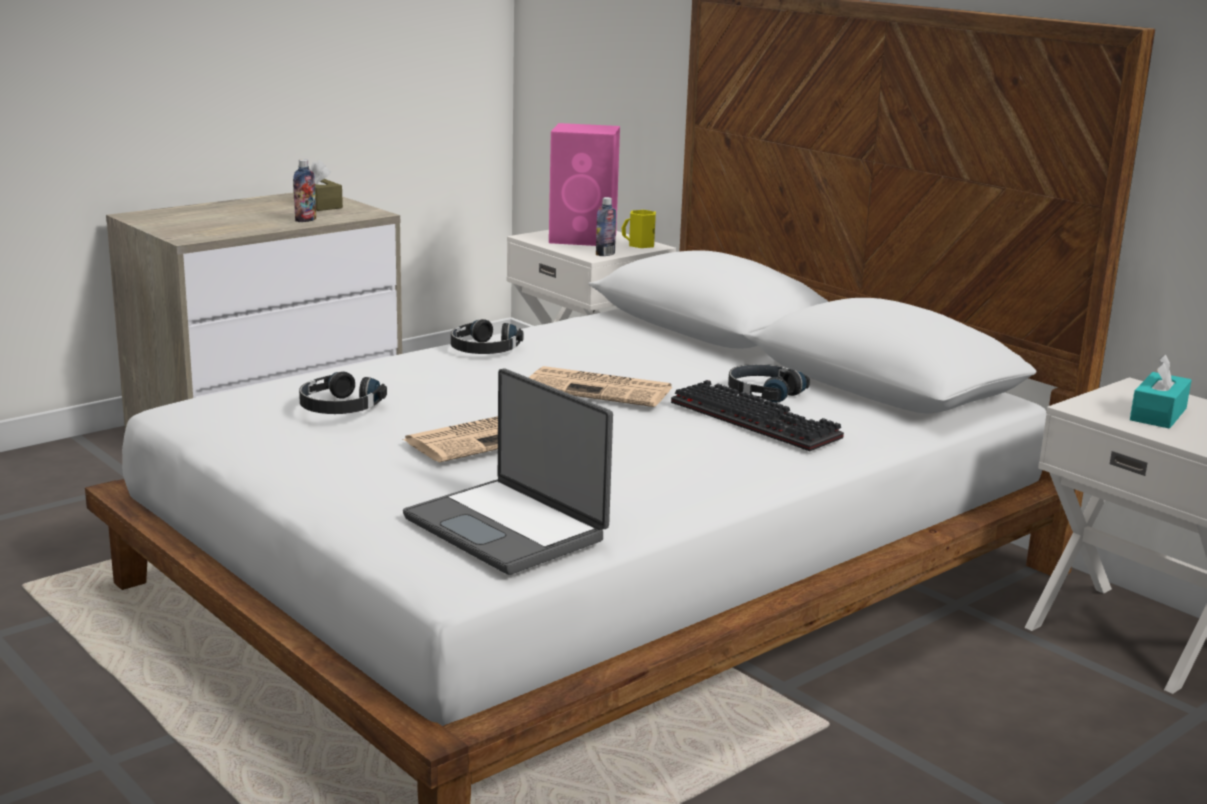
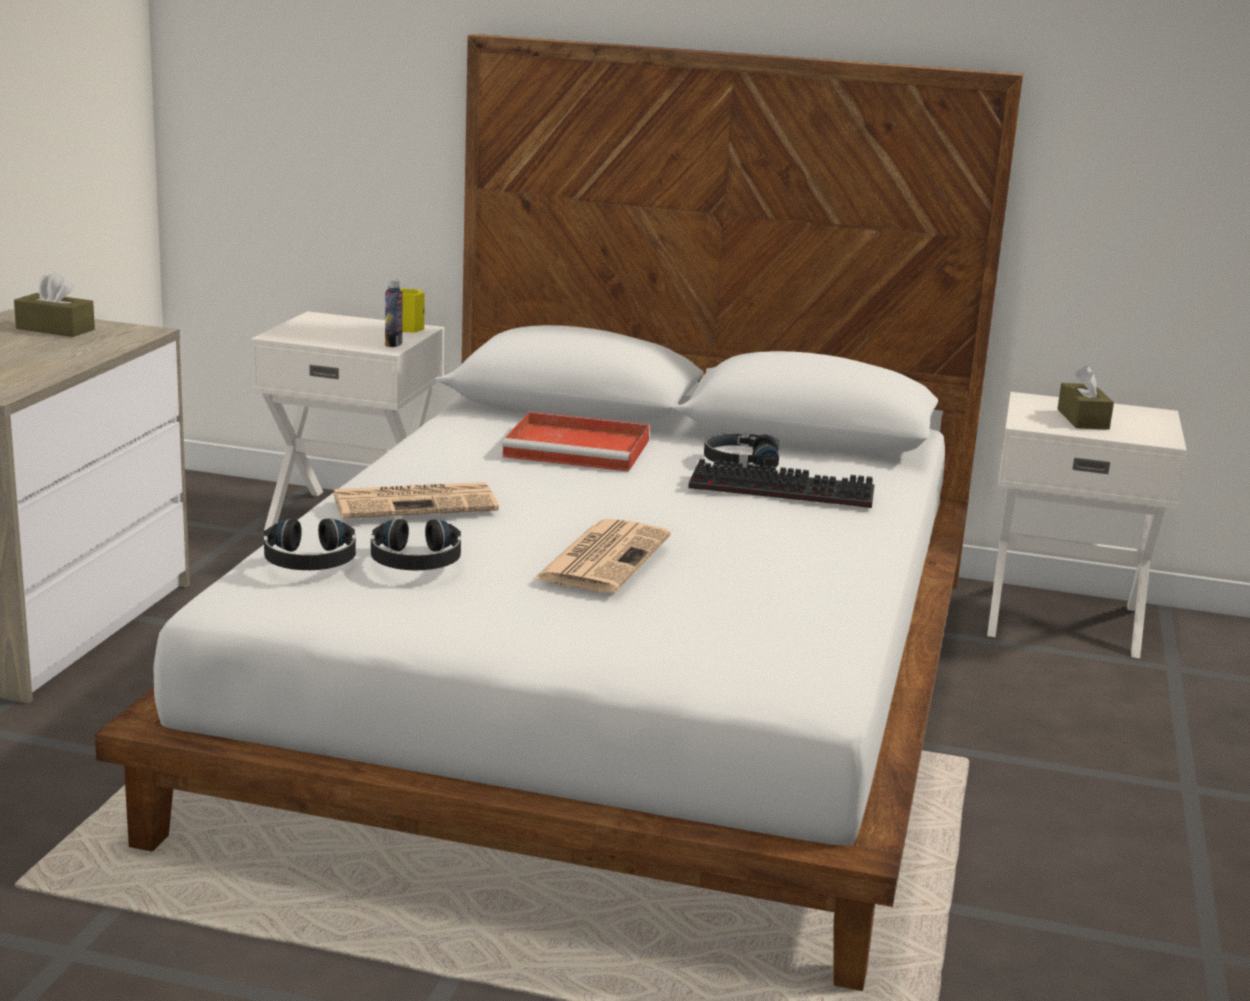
camera: 35 degrees left, 0 degrees up
(305, 220) = (86, 350): bottle -> none
(484, 349) = (420, 470): black headphones -> black headphones (310, 560)
(508, 528) = (778, 638): laptop -> none
(585, 238) = (338, 329): pink speaker -> none
(600, 389) = (609, 488): newspaper -> newspaper (417, 502)
(642, 357) = (580, 449): none -> red tray
(1158, 414) = (1083, 419): turquoise tissue box -> brown tissue box

